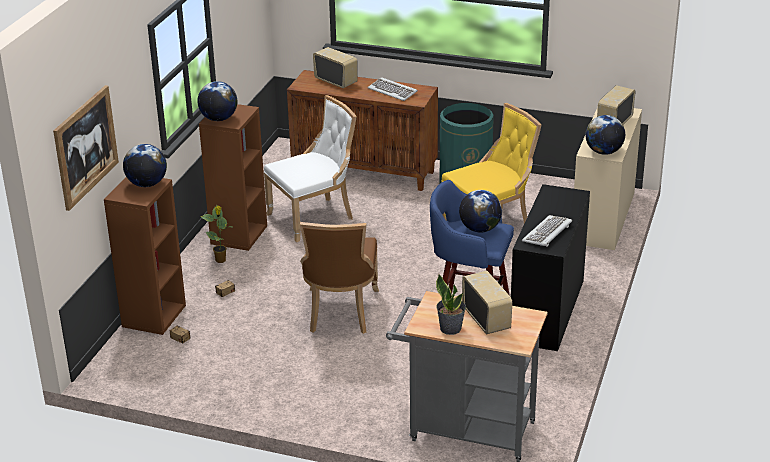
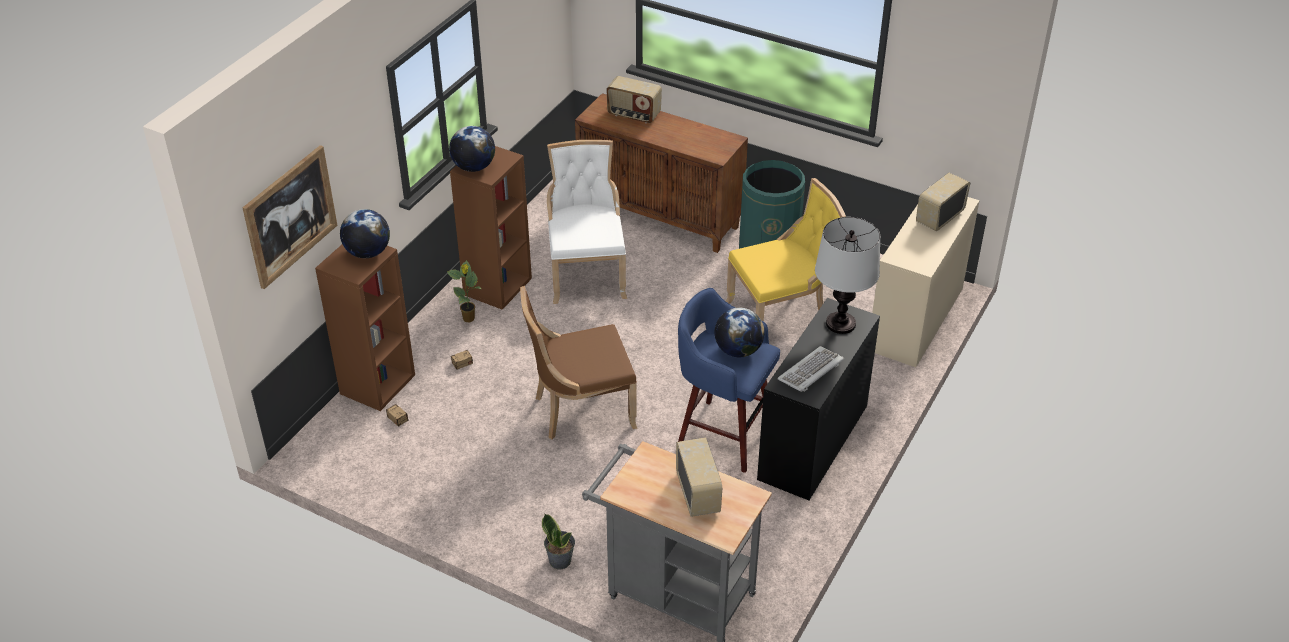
camera: 10 degrees right, 10 degrees up
(314, 217) = (586, 273): white chair -> white chair turned 75 degrees counterclockwise
(336, 81) = (633, 115): radio -> radio turned 150 degrees clockwise
(340, 313) = (580, 410): brown chair -> brown chair turned 60 degrees clockwise
(393, 91) = (694, 137): keyboard -> none
(450, 328) = (654, 499): potted plant -> potted plant (560, 560)
(560, 199) = (841, 324): none -> table lamp
(603, 152) = (913, 259): globe -> none

